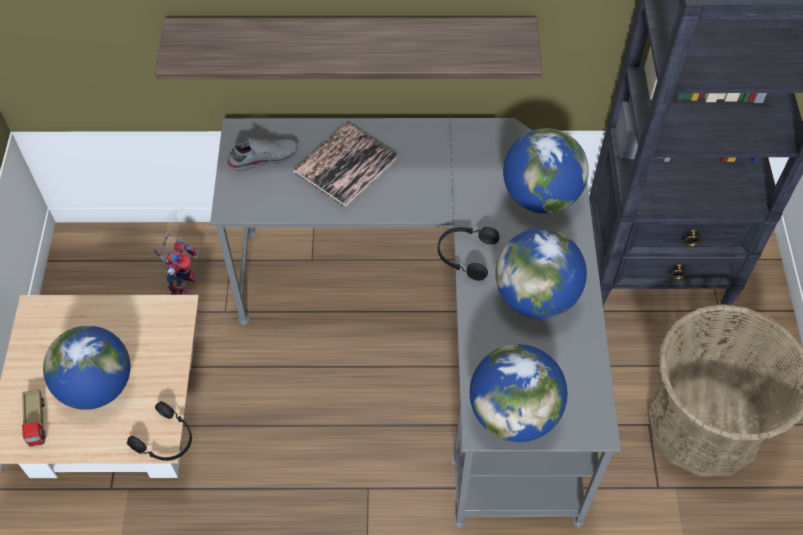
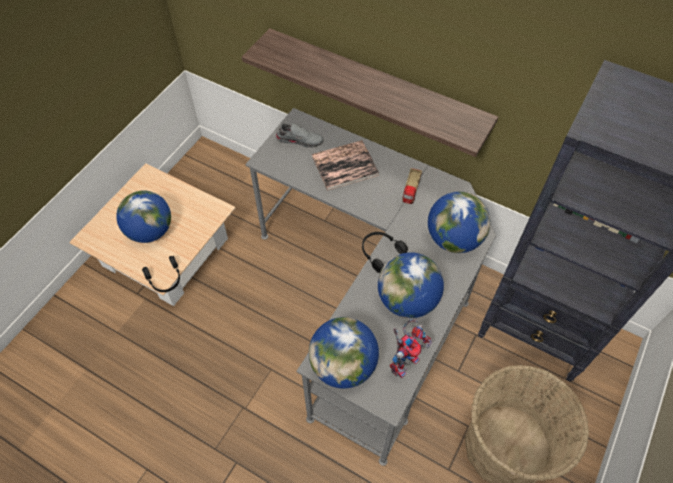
camera: 30 degrees right, 0 degrees up
(37, 422) = (109, 235): toy truck -> toy truck (411, 190)
(183, 283) = (246, 200): toy robot -> toy robot (404, 359)

